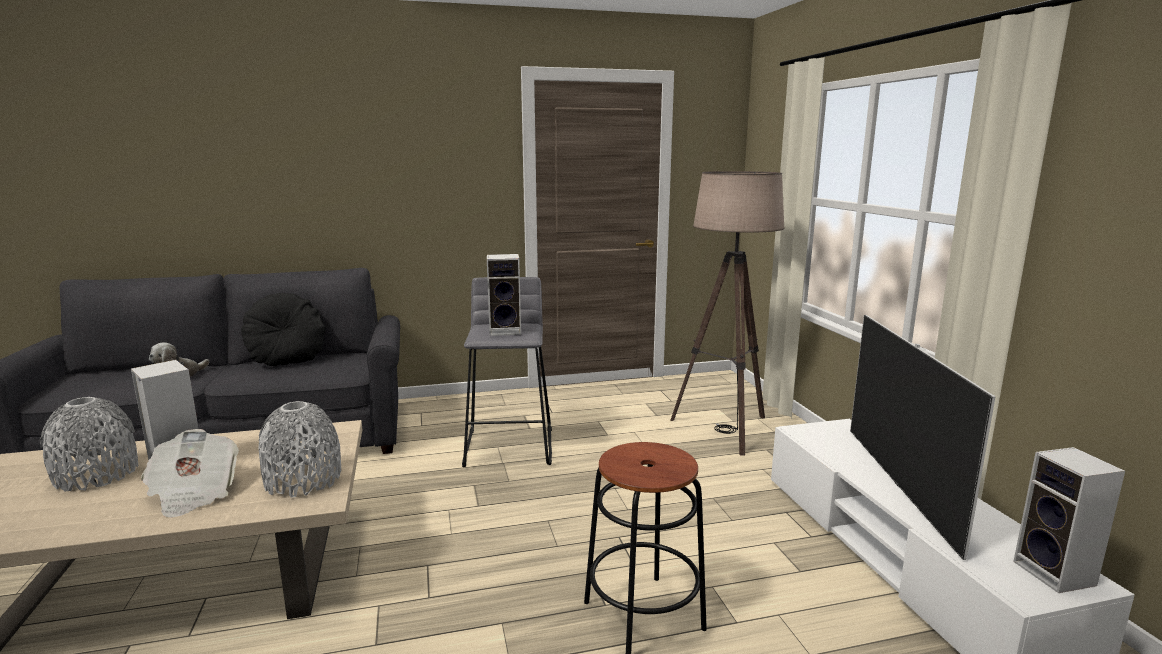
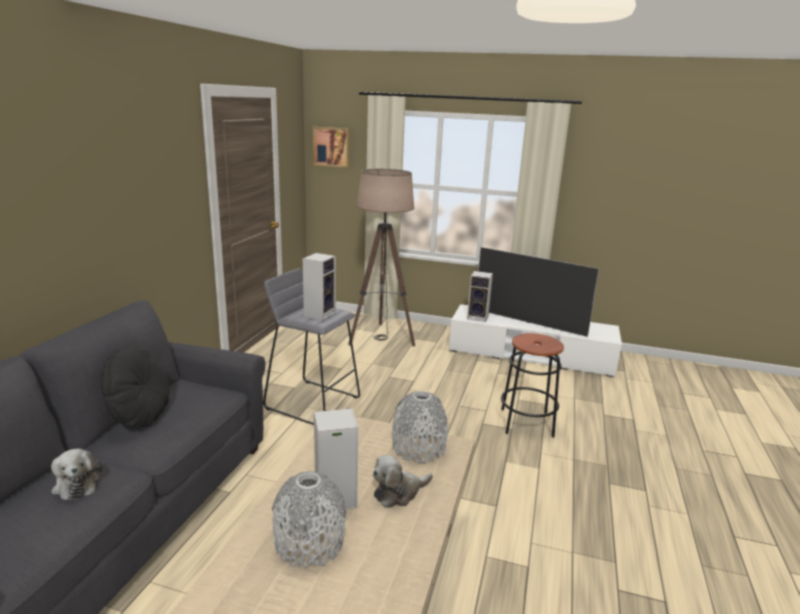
camera: 60 degrees left, 5 degrees up
(194, 493) = (399, 493): newspaper -> plush toy
(765, 148) = (332, 147): none -> picture
(1057, 575) = (603, 329): speaker -> speaker (478, 317)

